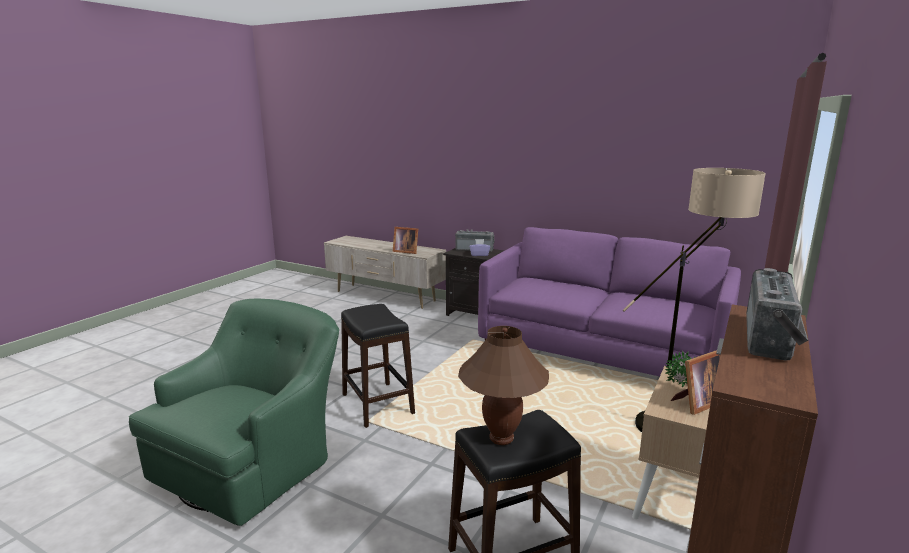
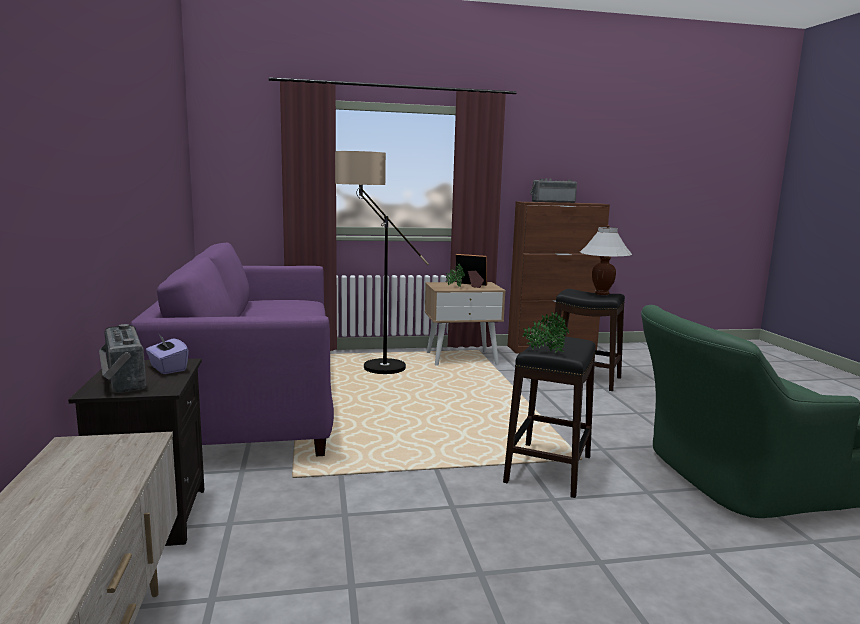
camera: 130 degrees left, 5 degrees down
(370, 306) = (544, 351): none -> potted plant
(405, 251) = (113, 475): picture frame -> none
(501, 439) = (602, 294): brown table lamp -> white table lamp

